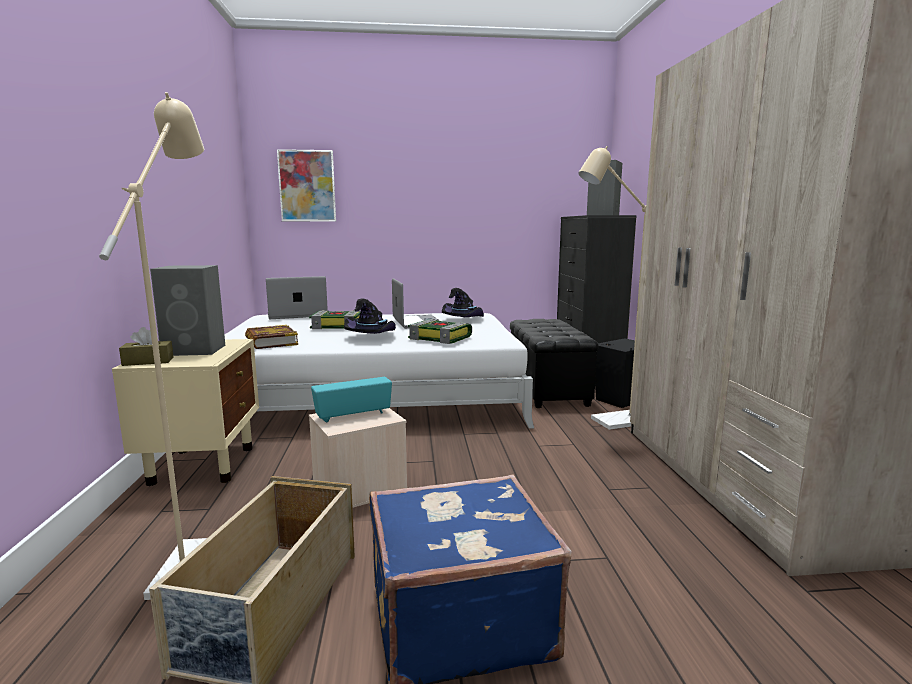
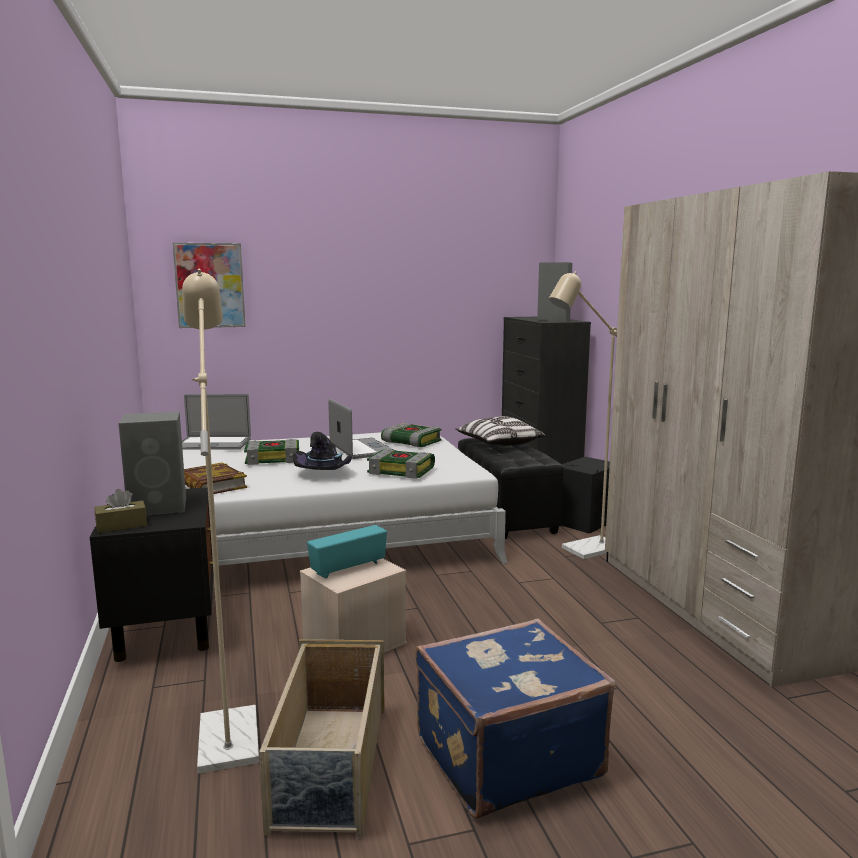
camera: 10 degrees left, 0 degrees up
(203, 464) = (166, 632): beige nightstand -> black nightstand
(297, 315) = (213, 444): laptop -> laptop turned 150 degrees counterclockwise
(464, 319) = (410, 442): black hat -> book
(543, 324) = (498, 444): none -> pillow

